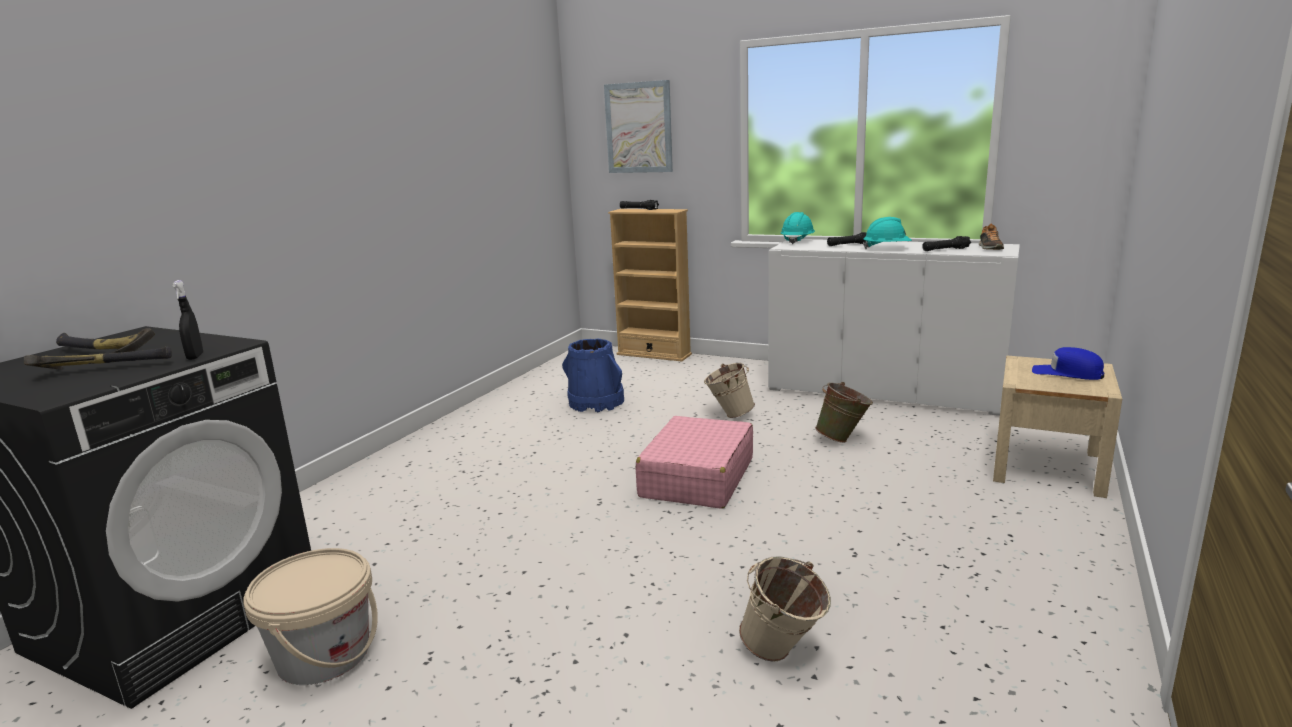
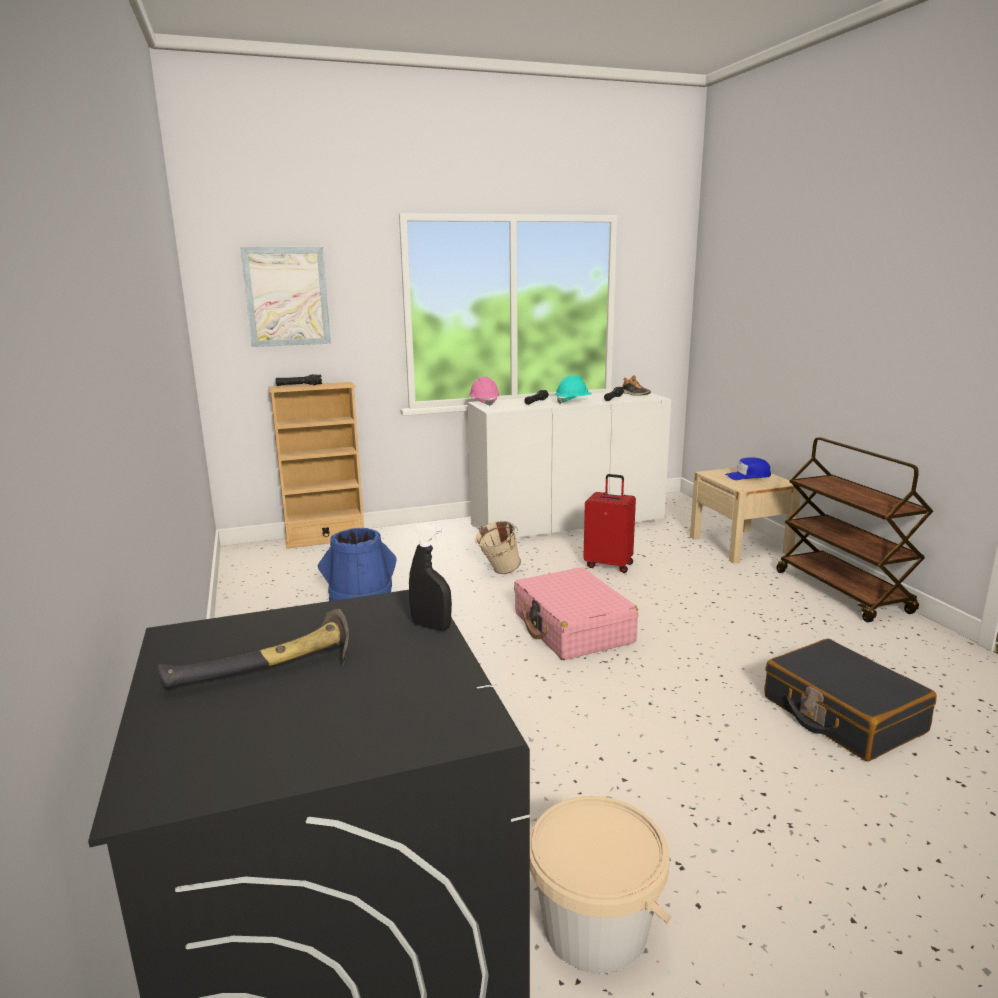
camera: 45 degrees left, 0 degrees up
(103, 369) = (373, 681): hammer -> none
(783, 654) = (842, 714): beige bucket -> black suitcase
(797, 241) = (484, 403): turquoise hard hat -> pink hard hat
(843, 439) = (609, 565): green bucket -> red suitcase
(1079, 559) = (843, 592): none -> brown cart

